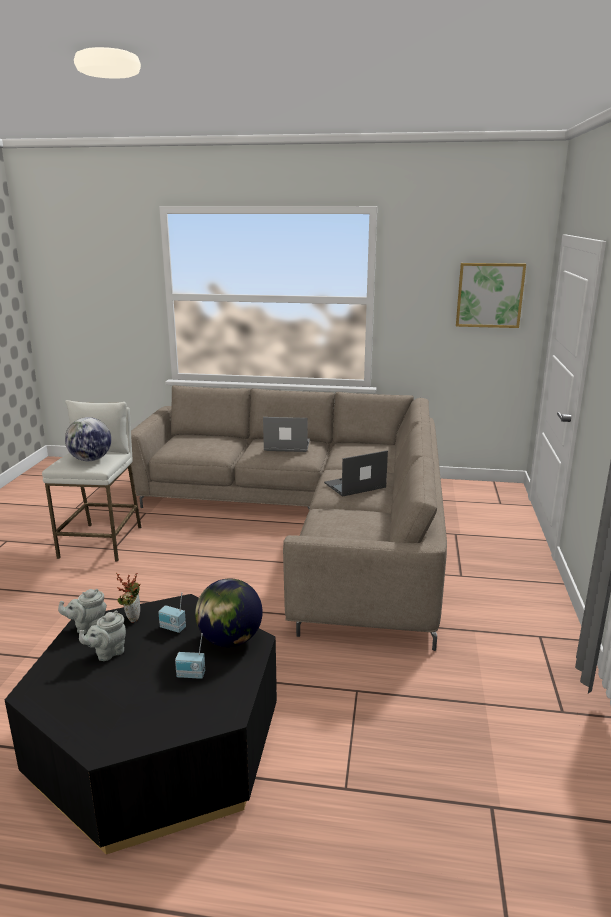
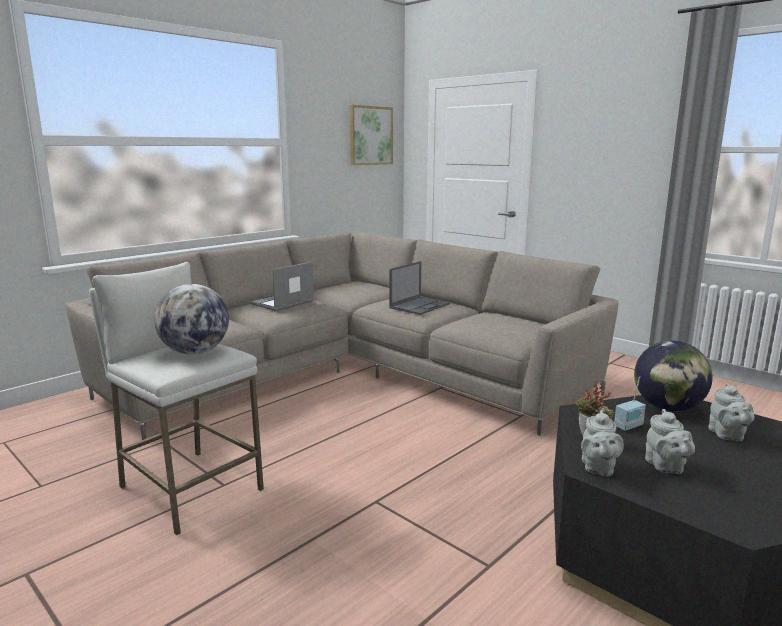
camera: 55 degrees left, 5 degrees down
(191, 675) = (727, 435): radio -> grey teapot
(354, 485) = (420, 306): laptop -> laptop turned 150 degrees counterclockwise

